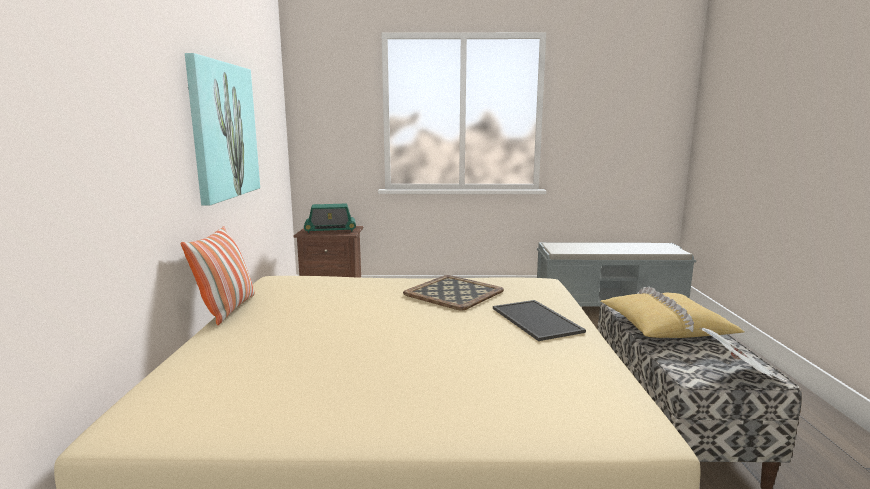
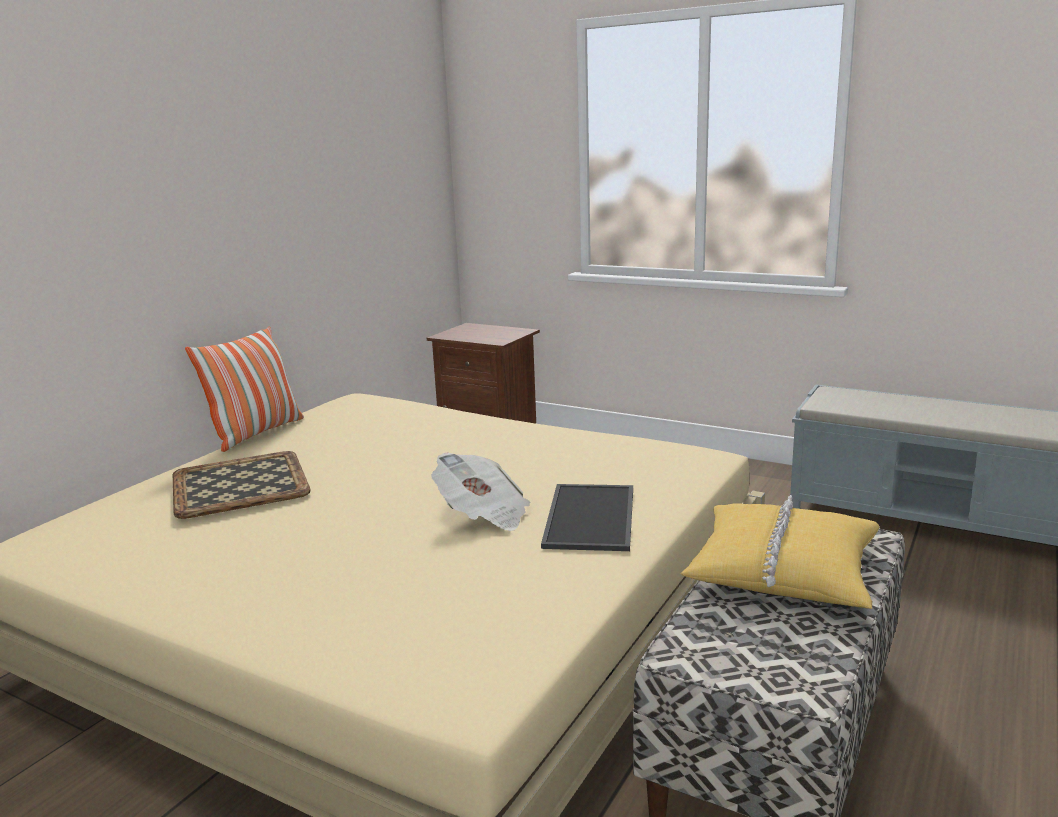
camera: 30 degrees right, 5 degrees up
(223, 131) = (288, 199): picture -> none
(330, 230) = (484, 332): radio -> none
(455, 292) = (544, 454): tray -> tray (241, 485)
(738, 373) = (768, 670): newspaper -> newspaper (483, 514)

